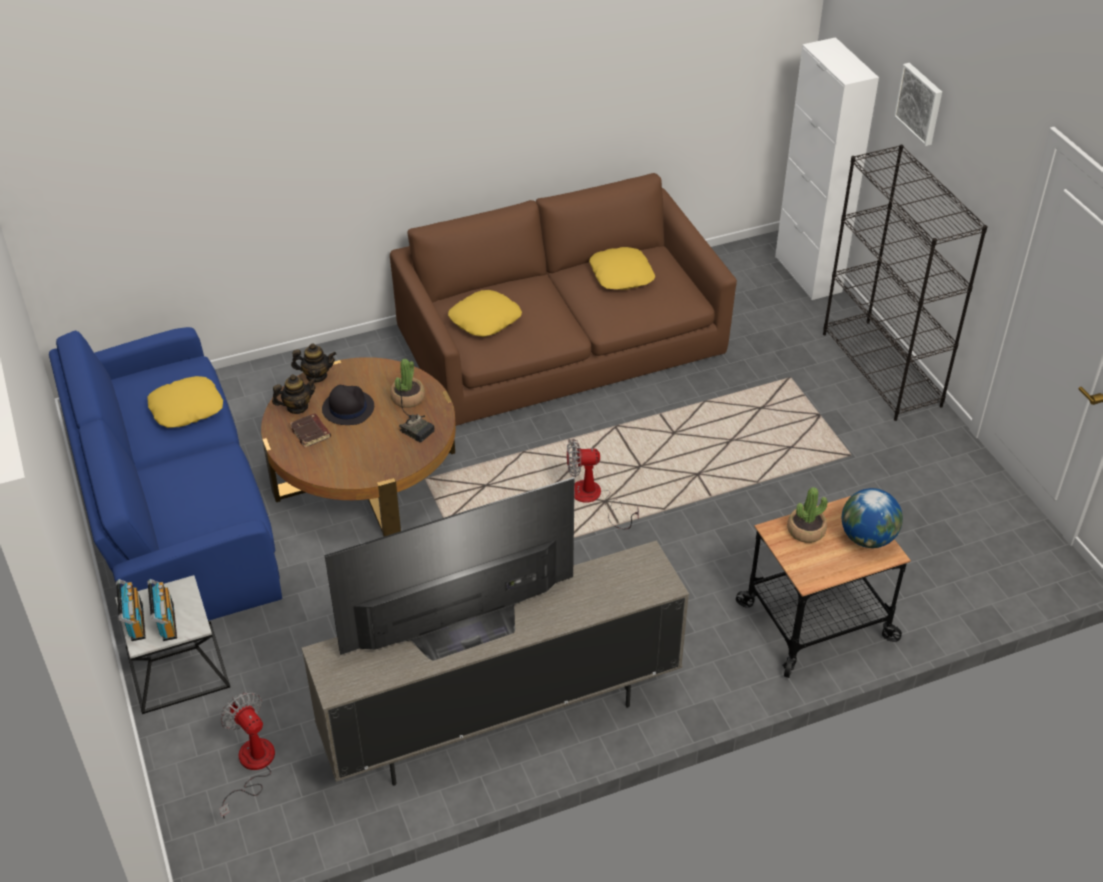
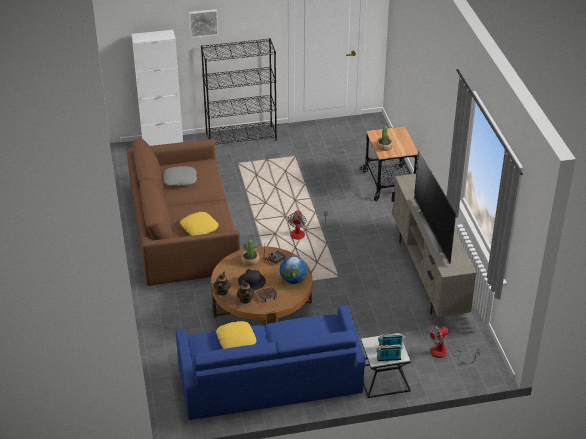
camera: 80 degrees left, 5 degrees down
(622, 275) = (180, 179): yellow pillow -> grey pillow
(867, 538) = (391, 133): globe -> globe (293, 280)

